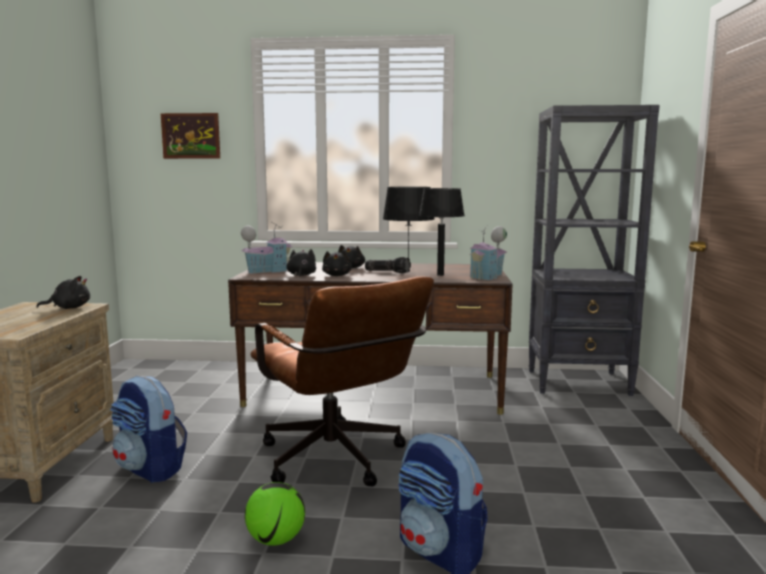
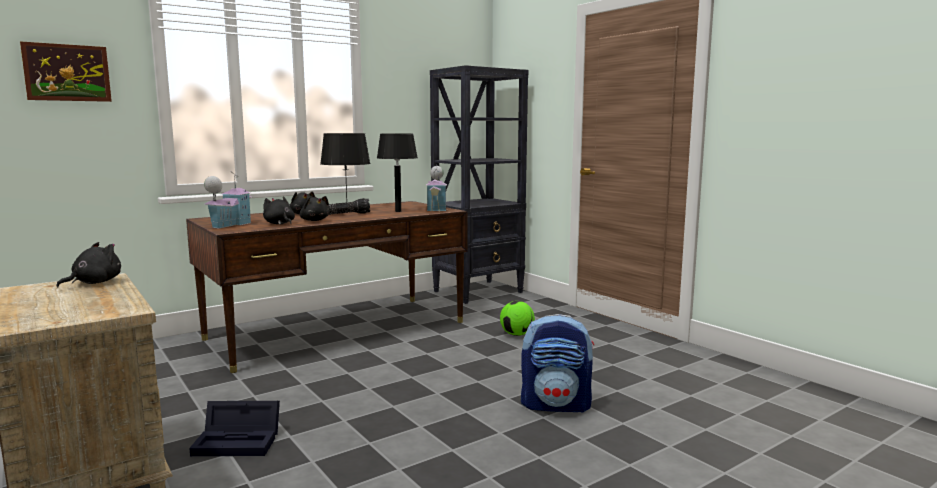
camera: 40 degrees left, 0 degrees up
(151, 469) = (240, 441): backpack -> black storage box
(276, 540) = (446, 440): football -> football (517, 334)
(338, 462) = (401, 383): brown office chair -> none

